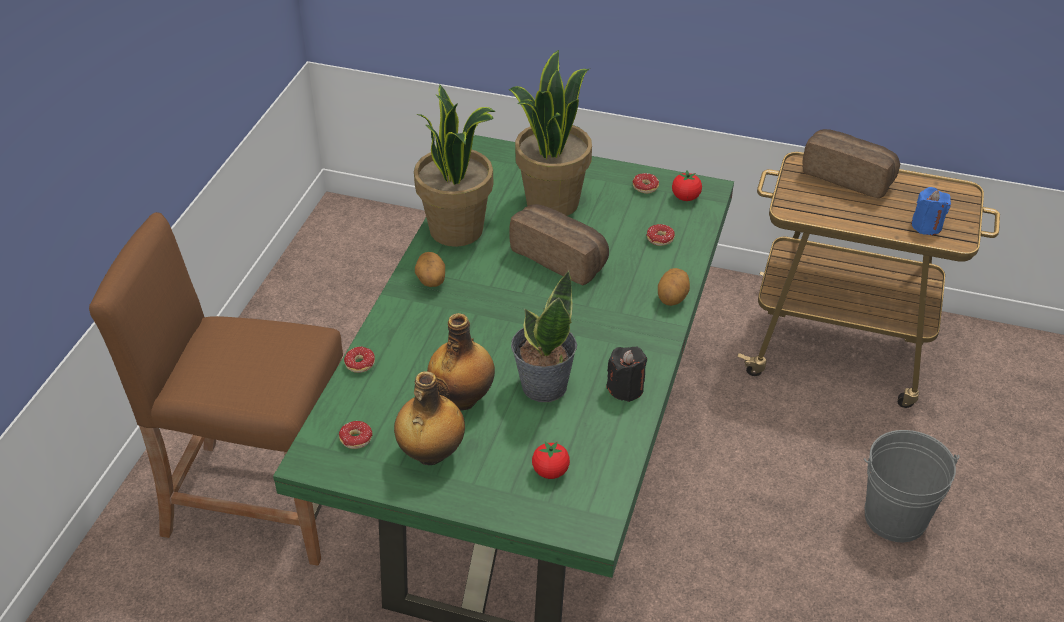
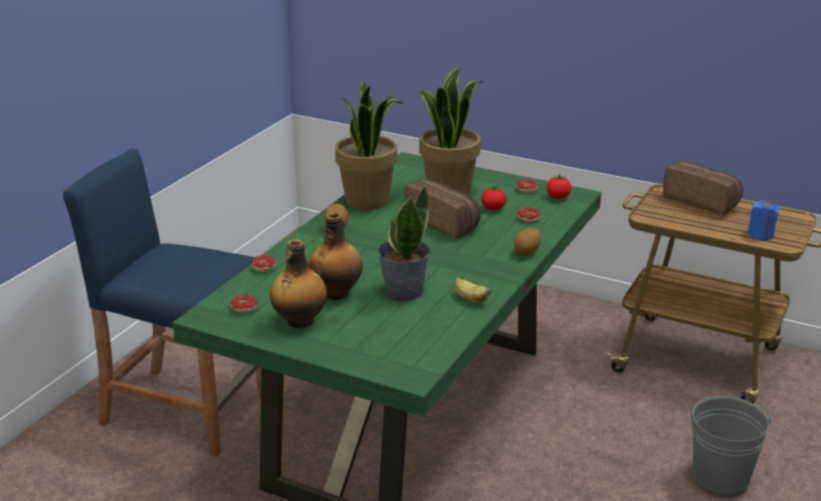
camera: 10 degrees right, 15 degrees down
(261, 500) = (185, 410): brown stool -> blue stool
(550, 471) = (391, 340): tomato -> tomato (493, 209)
(625, 388) = (470, 299): black candle -> banana

